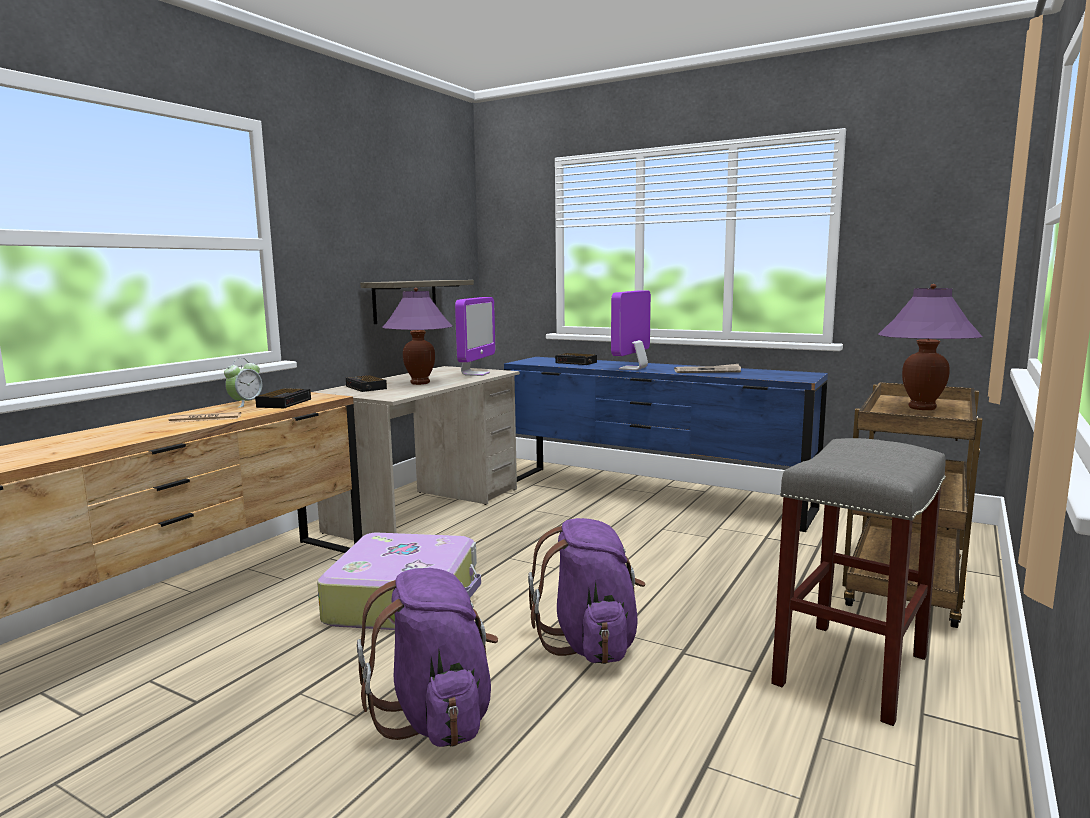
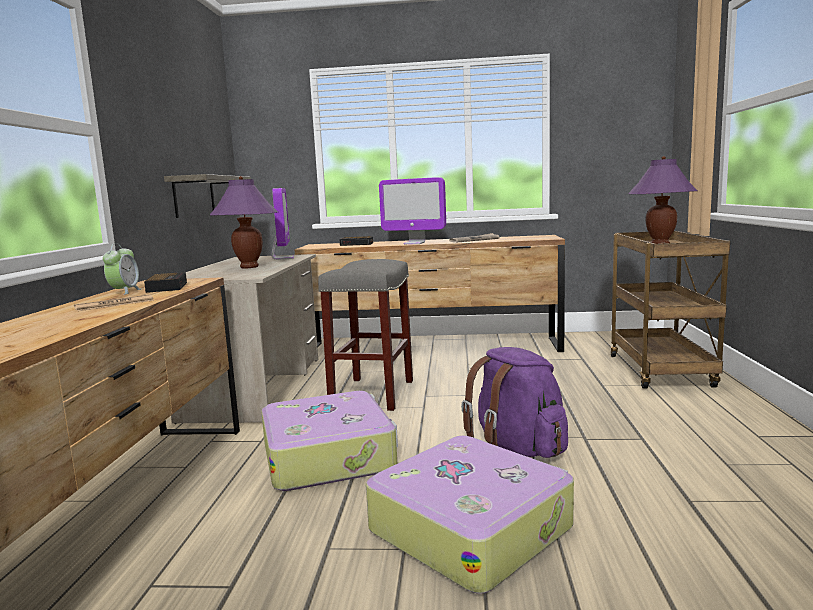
camera: 25 degrees left, 0 degrees up
(366, 388) = (205, 274): alarm clock -> none
(437, 716) = (470, 528): purple backpack -> suitcase
(633, 368) = (414, 243): monitor -> monitor turned 75 degrees counterclockwise
(652, 496) = (432, 347): blue dresser -> brown dresser
(852, 671) = (695, 424): grey stool -> grey stool (373, 394)

